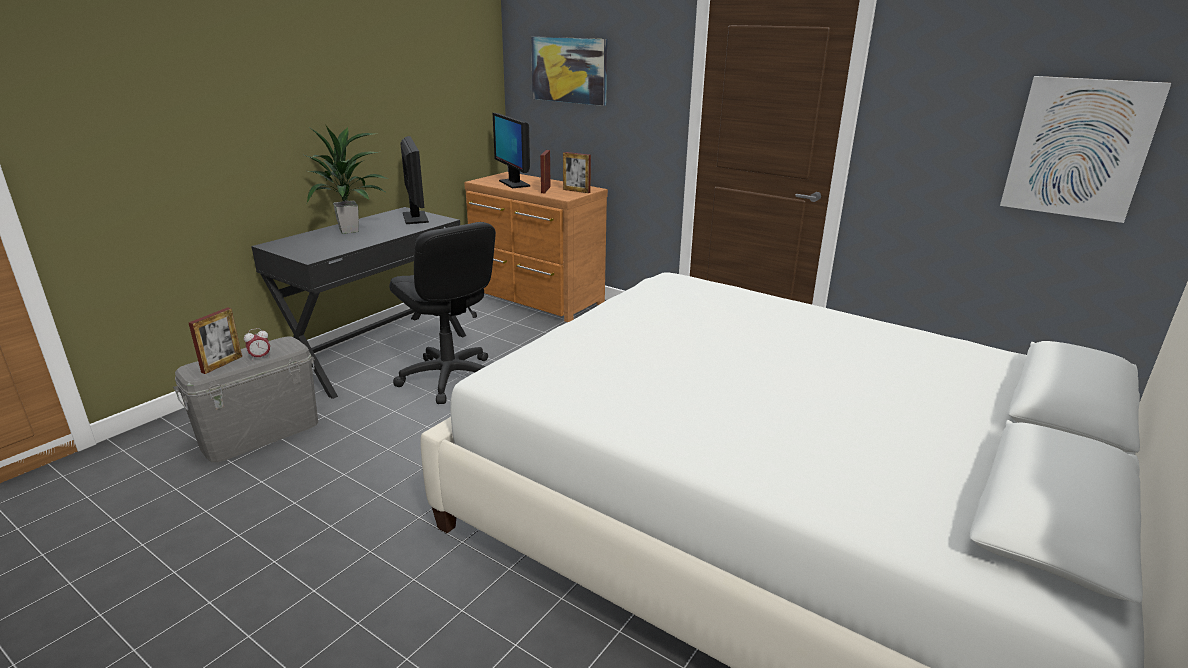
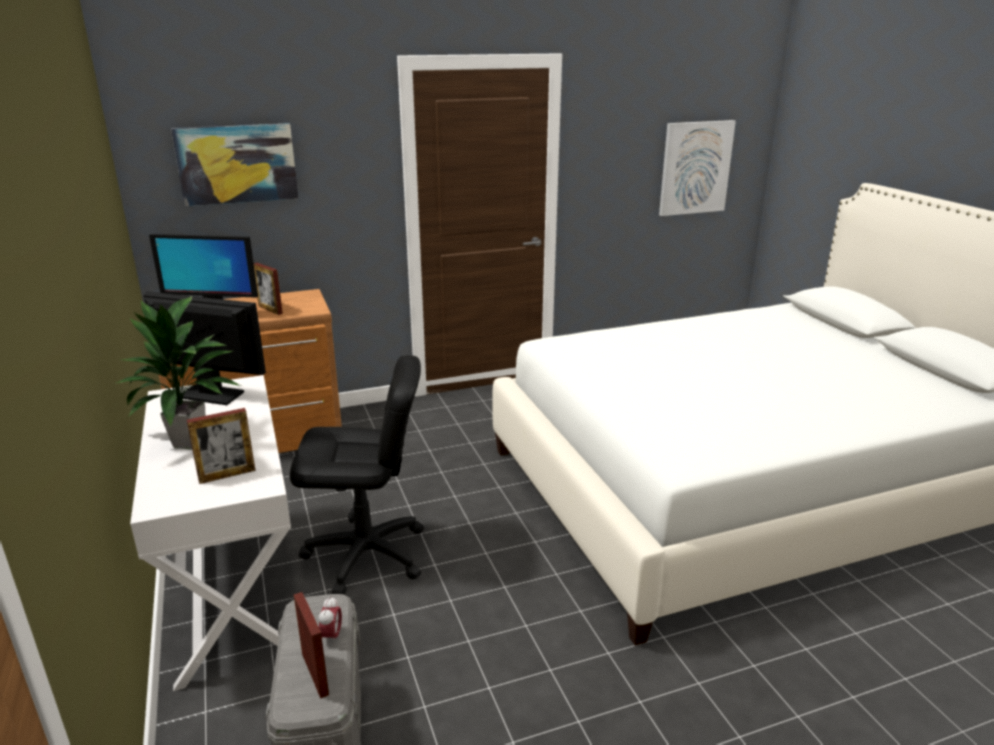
camera: 55 degrees left, 0 degrees up
(377, 353) = (235, 589): black desk -> white desk
(576, 191) = (302, 300): picture frame -> picture frame (227, 475)

